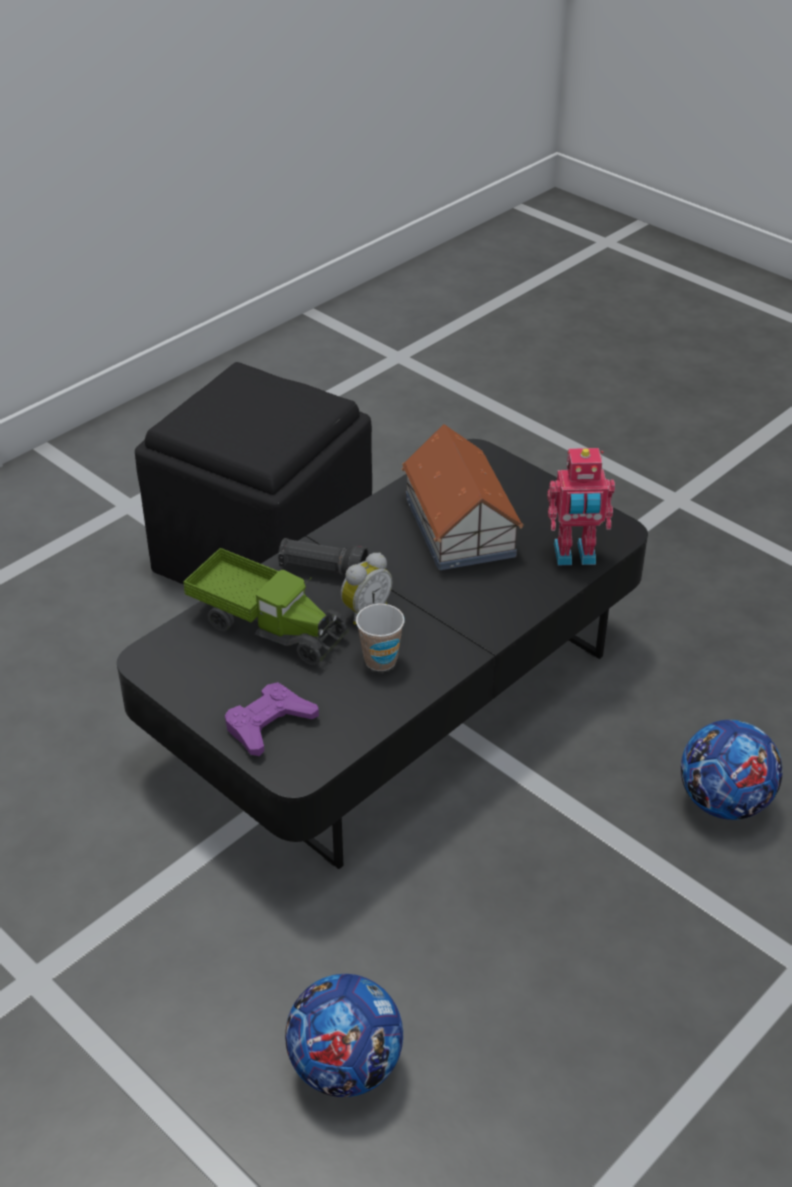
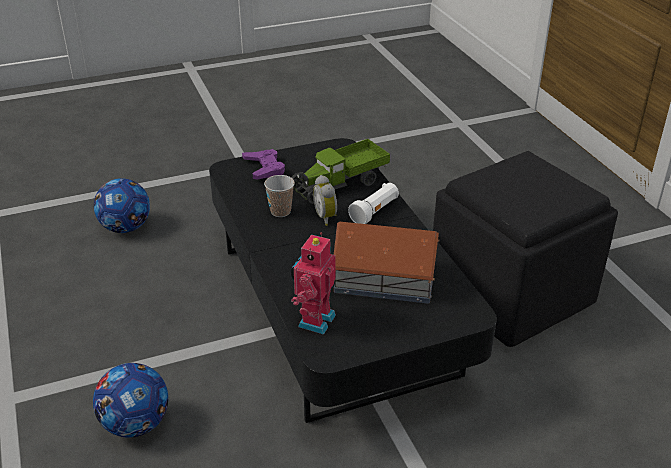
camera: 115 degrees right, 5 degrees down
(322, 571) = (375, 212): black flashlight -> white flashlight

